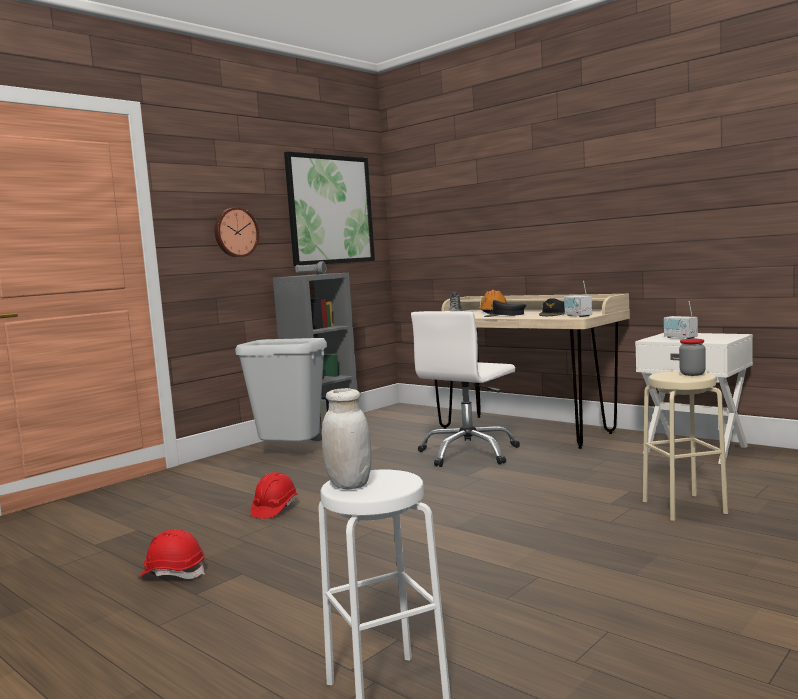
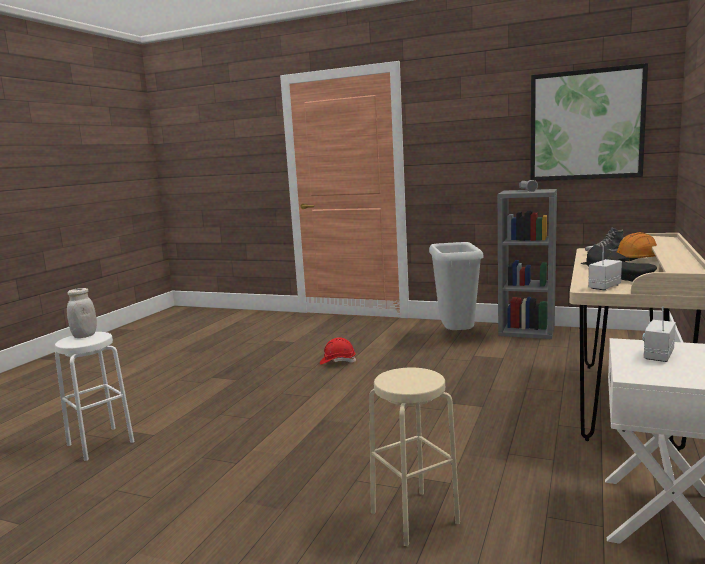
camera: 70 degrees right, 5 degrees up
(173, 573) = (236, 365): red hard hat -> none
(235, 232) = (471, 152): wall clock -> none
(469, 453) = (514, 392): white office chair -> none
(692, 374) = (419, 383): jar -> none

